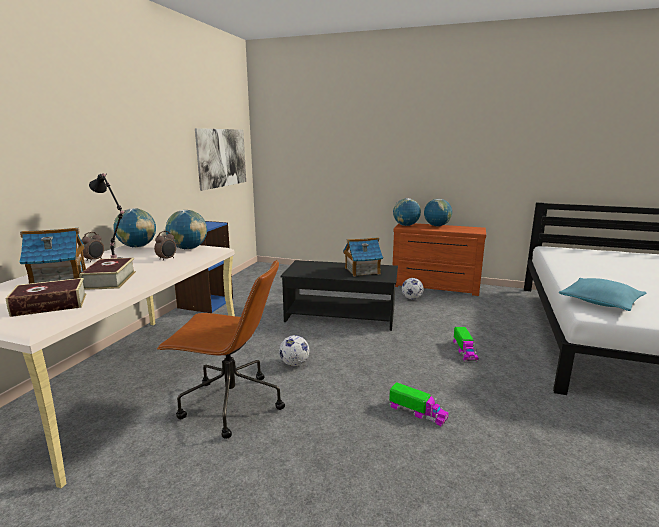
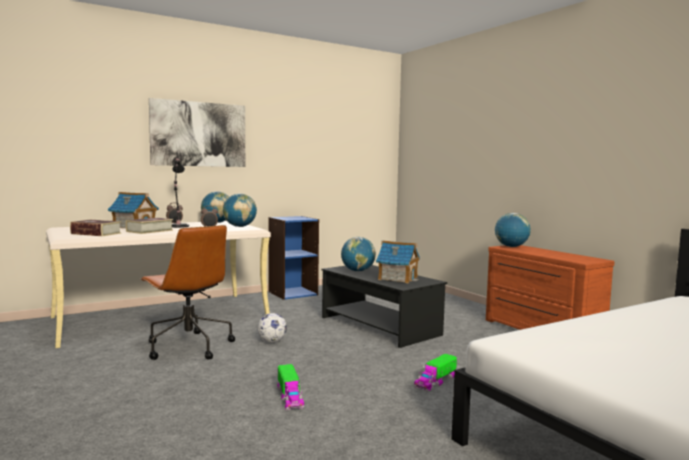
camera: 40 degrees right, 10 degrees down
(222, 157) = (350, 163): picture -> picture (199, 134)
(412, 298) = (484, 333): football -> none
(436, 226) = (549, 251): globe -> globe (358, 271)
(600, 302) = (553, 339): turquoise pillow -> none

